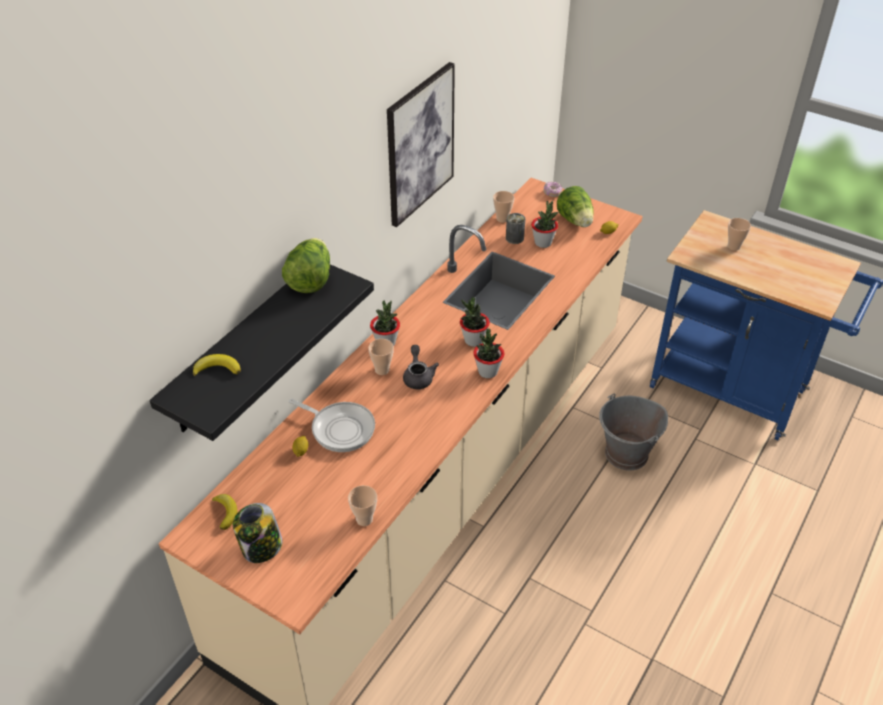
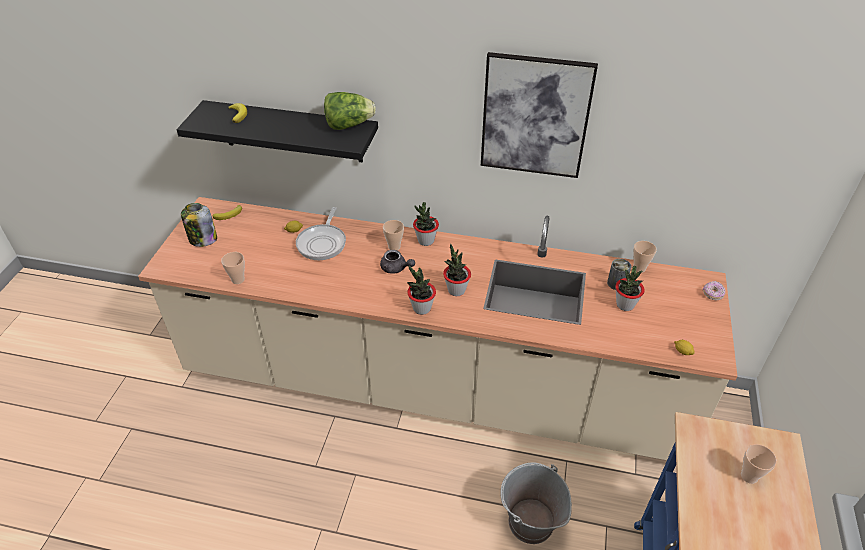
camera: 70 degrees right, 0 degrees up
(418, 376) = (396, 268): grey teapot -> grey teapot turned 60 degrees clockwise
(575, 221) = (680, 321): lettuce -> none

